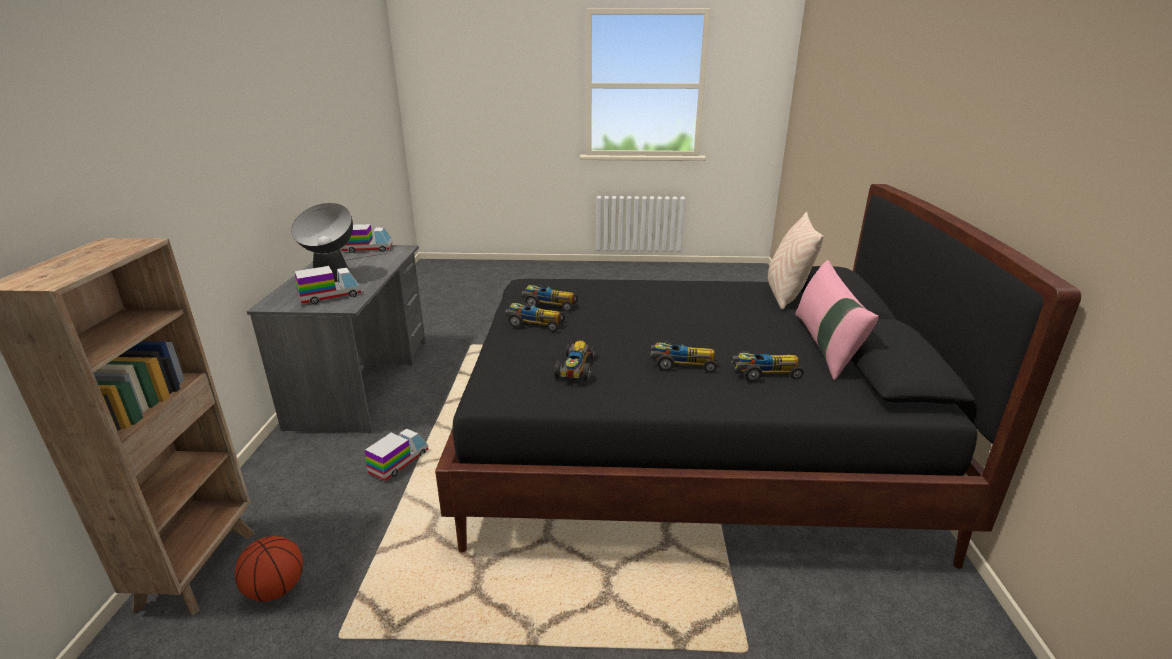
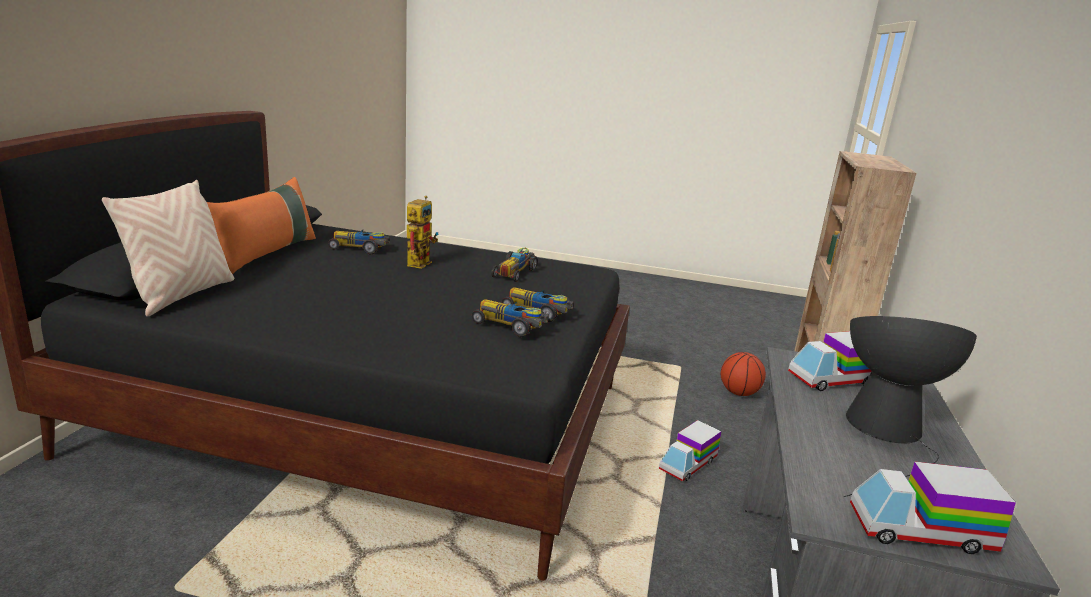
camera: 170 degrees left, 5 degrees down
(681, 364) = (419, 262): toy car -> toy robot
(825, 346) = (267, 253): pink pillow -> orange pillow

